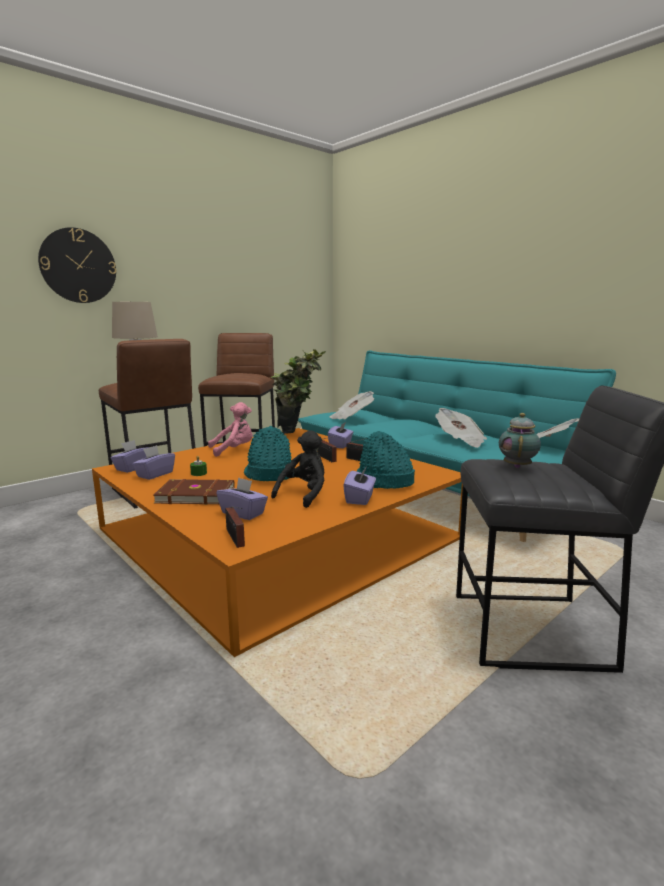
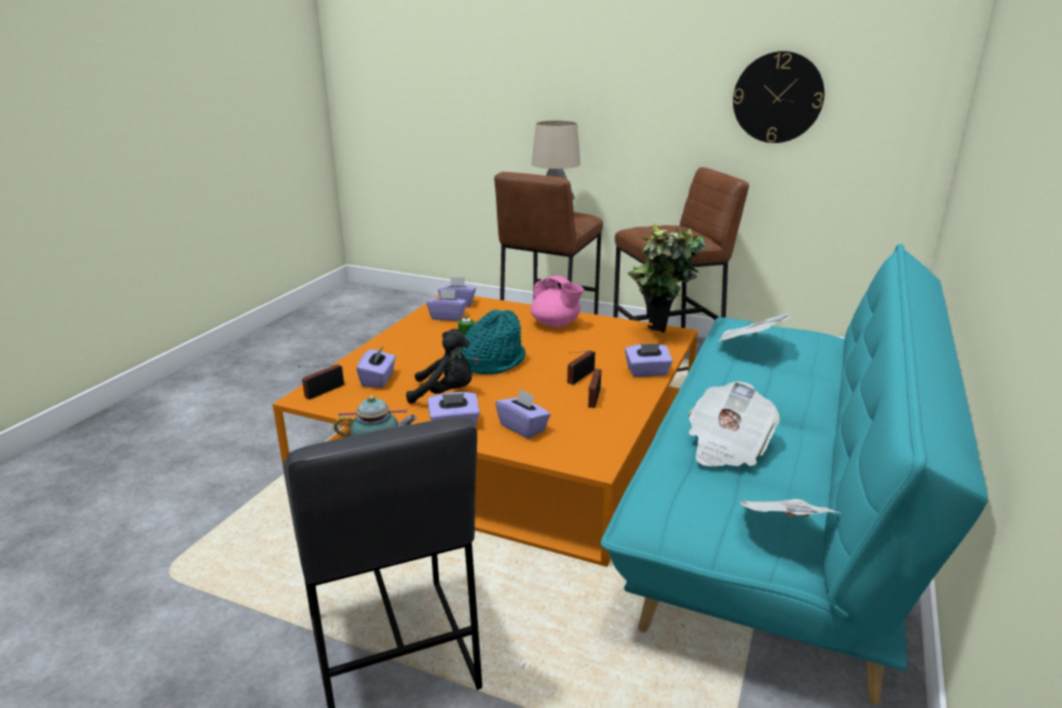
camera: 65 degrees right, 10 degrees up
(78, 266) = (542, 75): wall clock -> wall clock (777, 97)
(195, 494) = (409, 348): brown book -> none
(234, 450) = (556, 324): pink plush toy -> pink teapot
(383, 481) = (523, 427): turquoise hat -> purple tissue box

